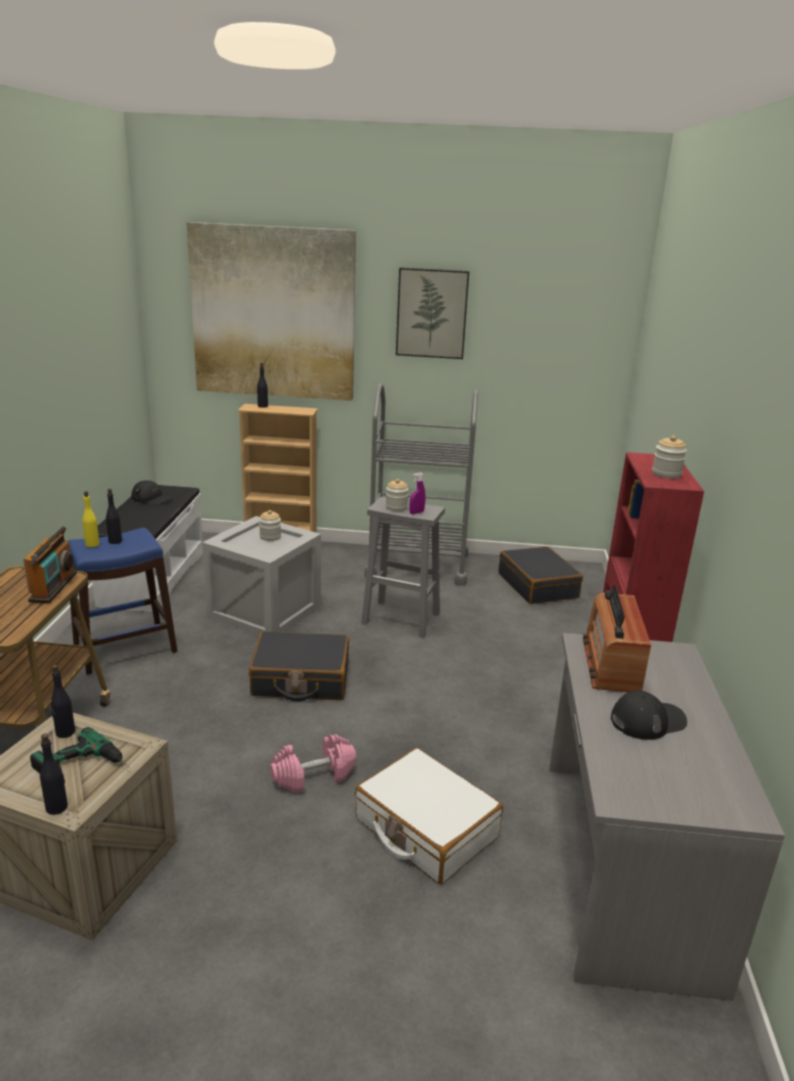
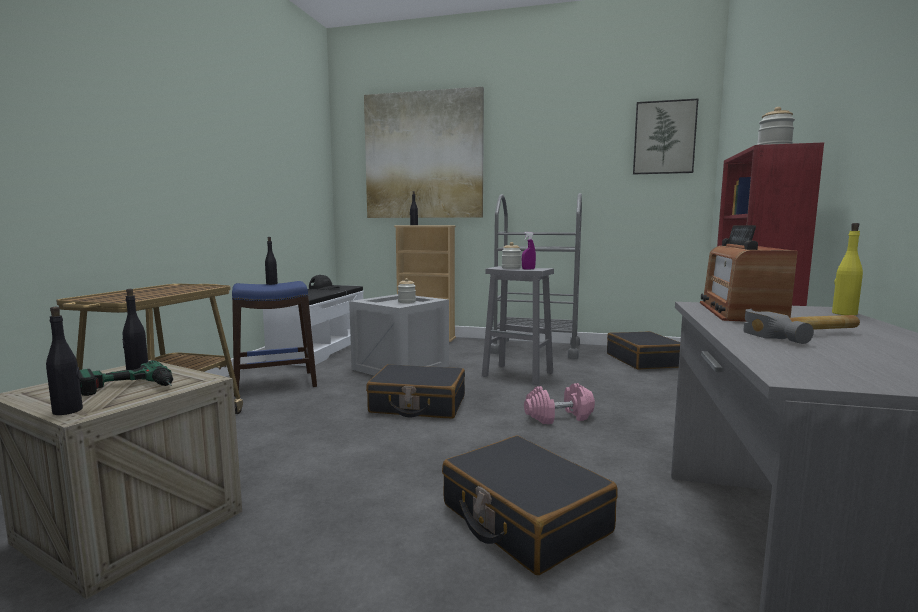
camera: 10 degrees right, 15 degrees down
(53, 587) = (195, 288): radio -> none
(92, 544) = (252, 283): yellow bottle -> yellow bottle (844, 313)
(313, 776) = (408, 469): pink dumbbell -> pink dumbbell (559, 417)
(425, 828) = (524, 519): white suitcase -> black suitcase
(431, 313) = (542, 144): picture -> picture (664, 138)
(647, 720) = (810, 335): black cap -> hammer

